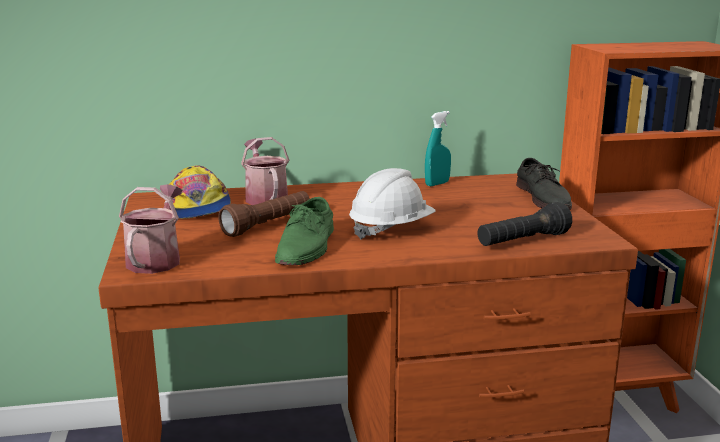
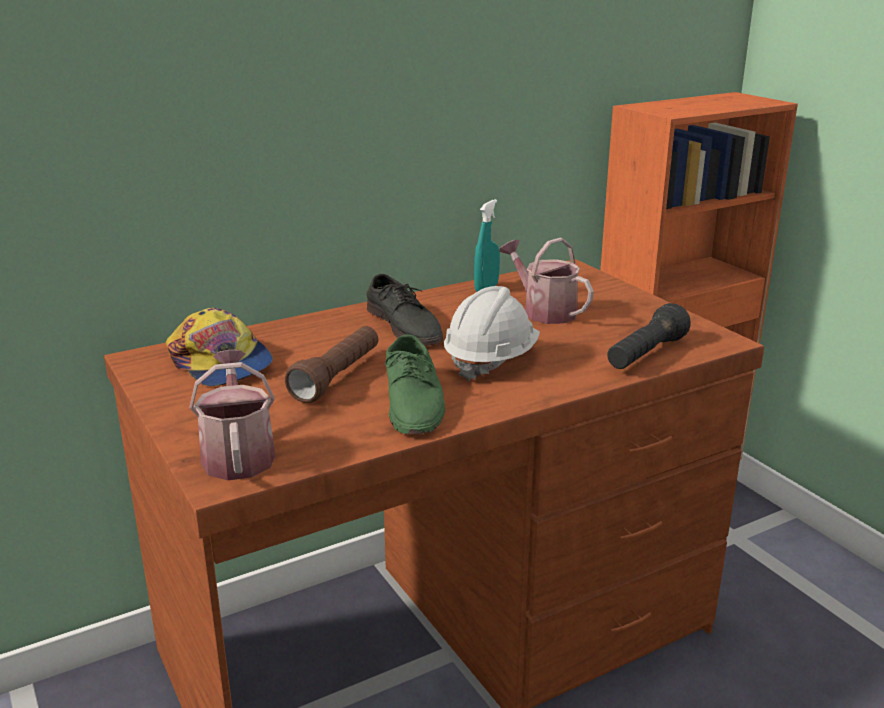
camera: 20 degrees left, 5 degrees up
(265, 197) = (296, 336): watering can -> watering can (544, 311)
(543, 198) = (617, 292): grey shoe -> grey shoe (405, 326)

